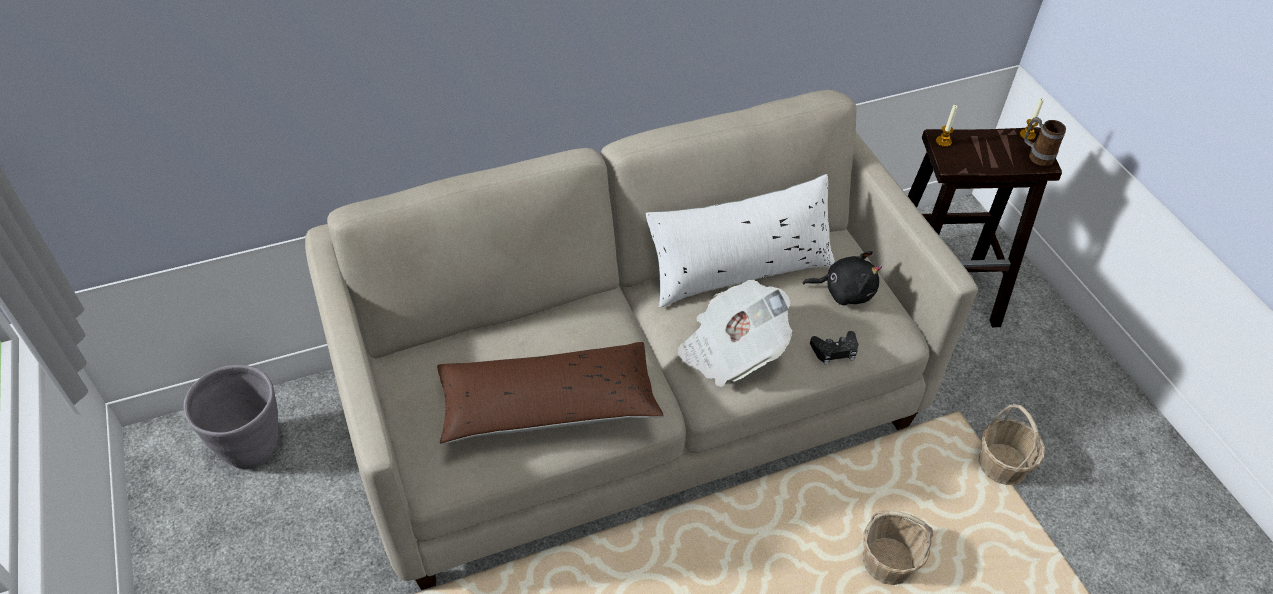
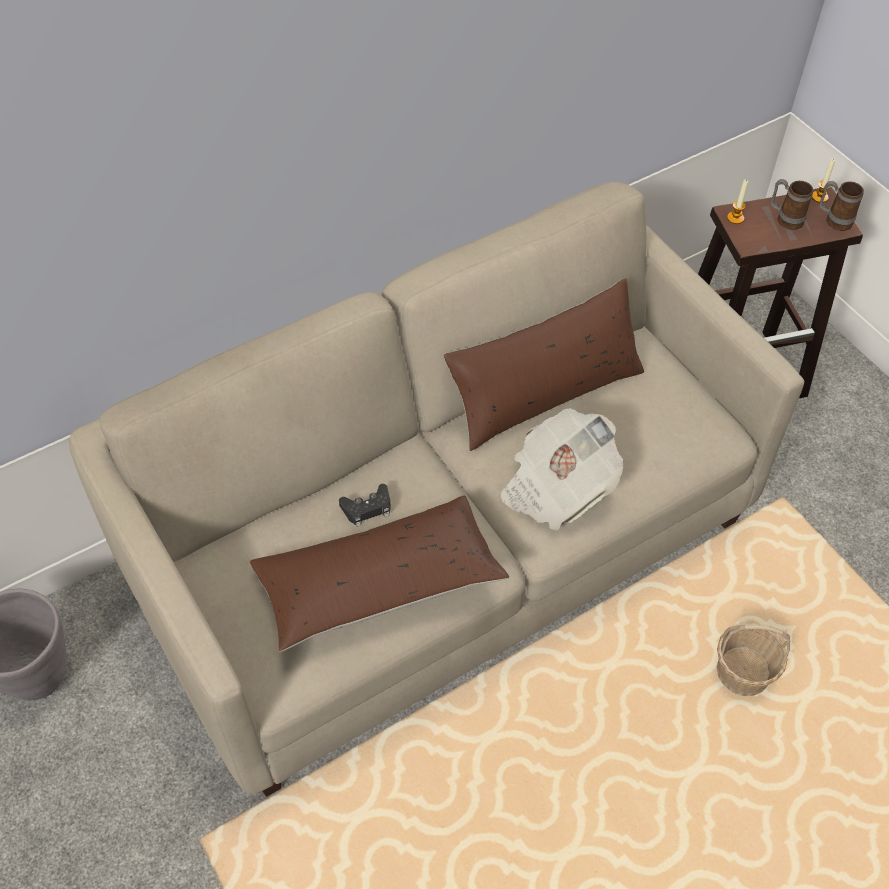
camera: 10 degrees left, 5 degrees up
(739, 269) = (545, 393): white pillow -> brown pillow
(834, 350) = (664, 468): black game controller -> black game controller (367, 508)
(844, 291) = (660, 400): black plush toy -> none
(990, 149) = (784, 219): none -> mug
(1002, 465) = (836, 547): basket -> none

